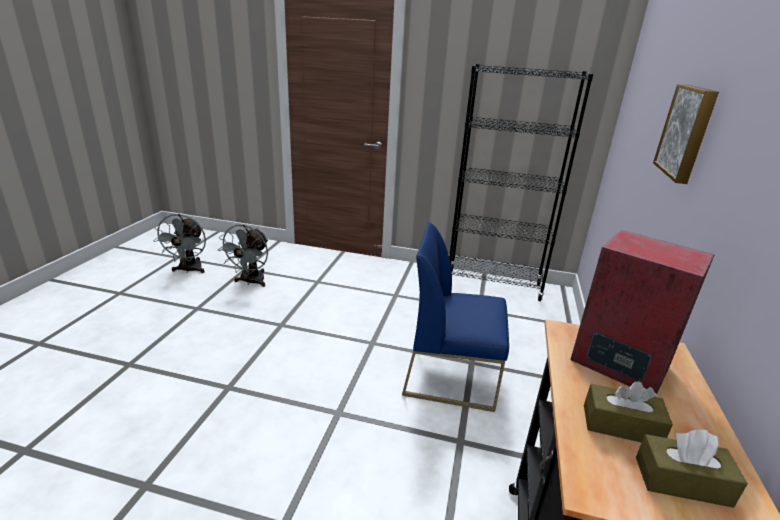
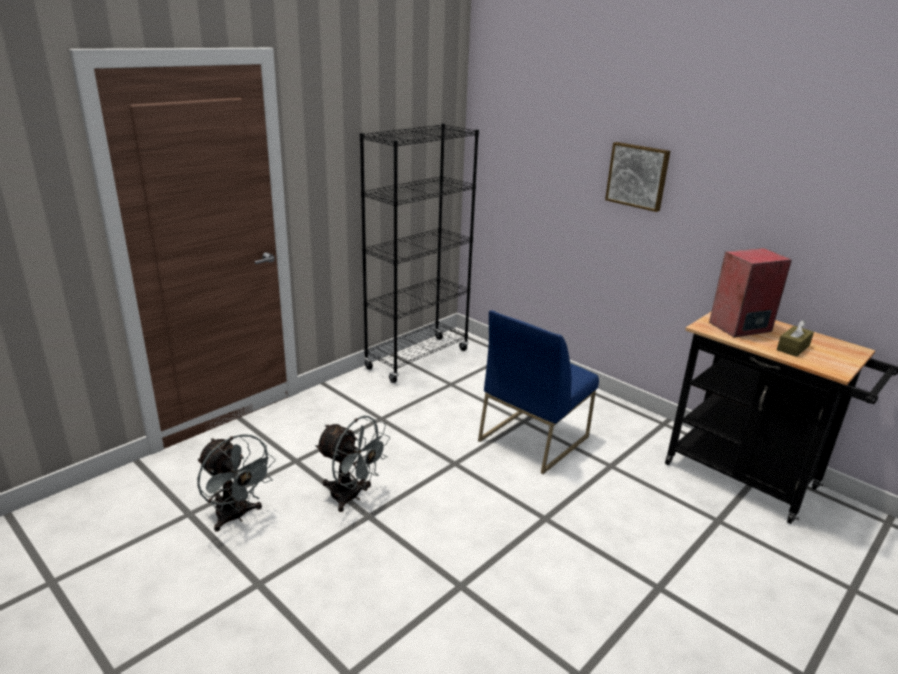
camera: 60 degrees left, 0 degrees up
(189, 270) = (123, 574): grey fan -> grey fan (352, 496)
(682, 481) = (831, 351): brown tissue box -> none

